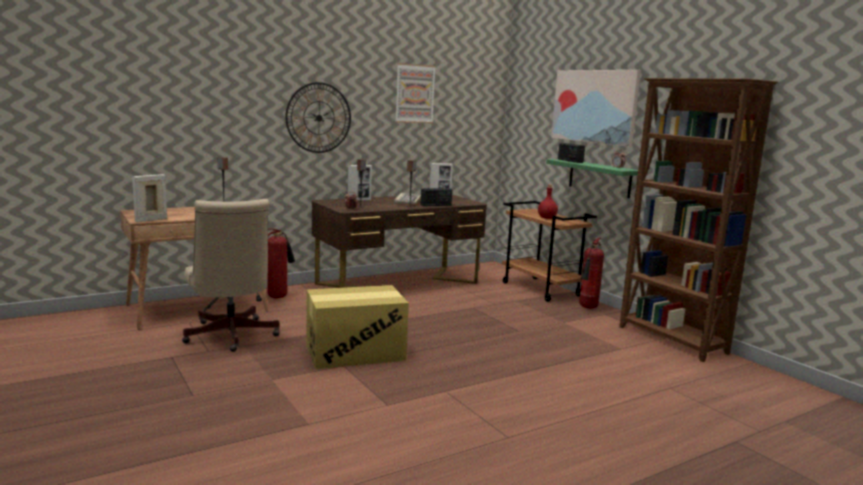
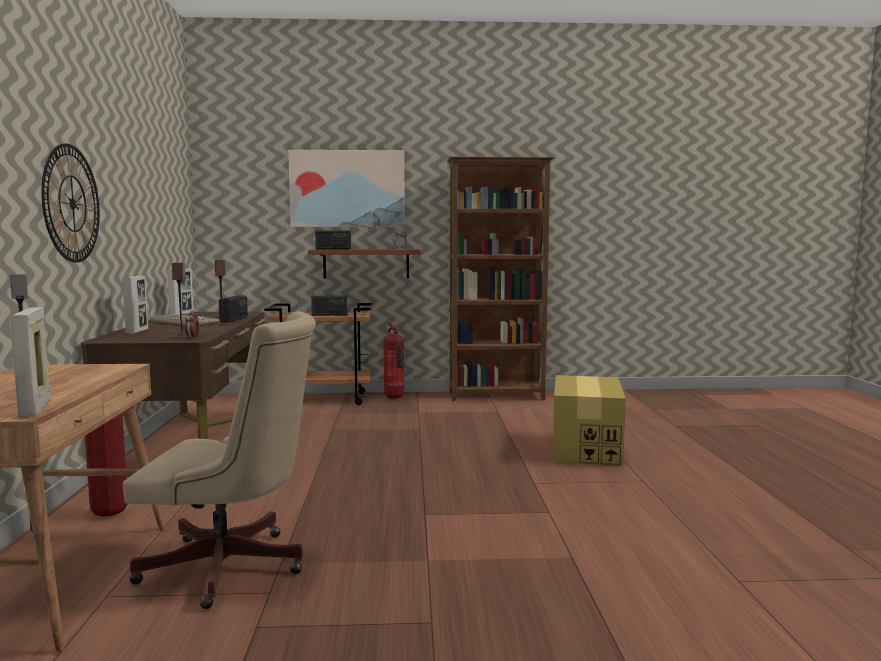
camera: 60 degrees left, 5 degrees down
(355, 352) = (393, 502): cardboard box -> cardboard box (586, 448)
(414, 93) = (140, 172): picture -> none
(547, 218) = (329, 315): red bottle -> radio
(599, 178) = (366, 263): green shelf -> brown shelf

